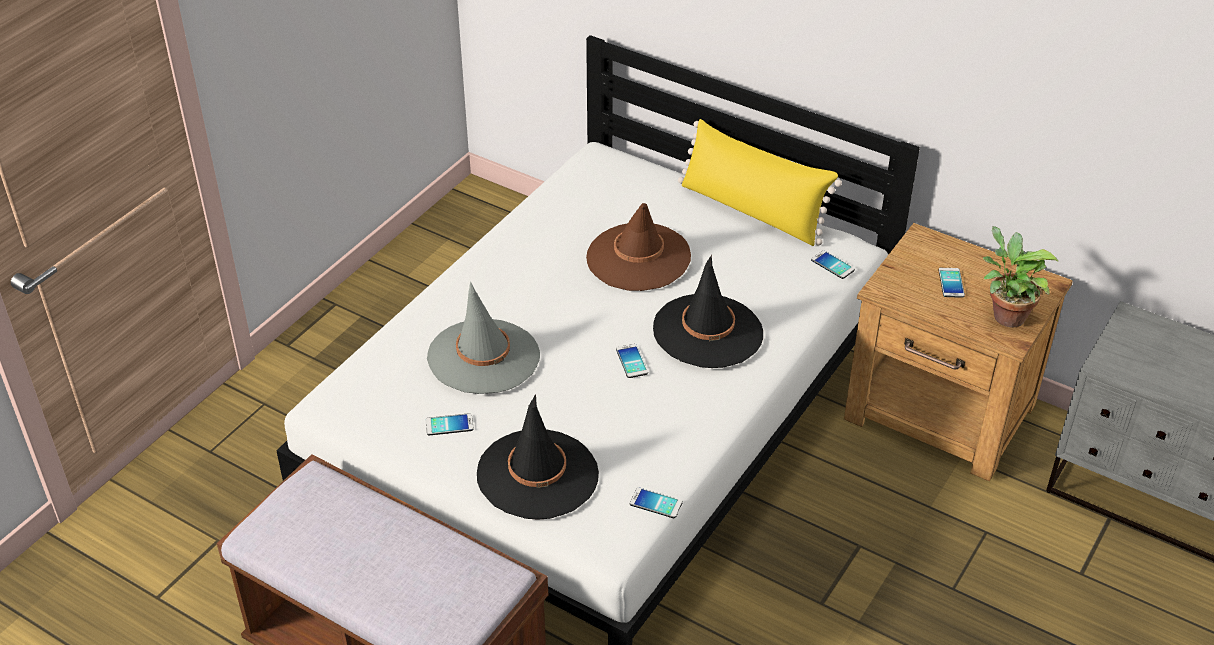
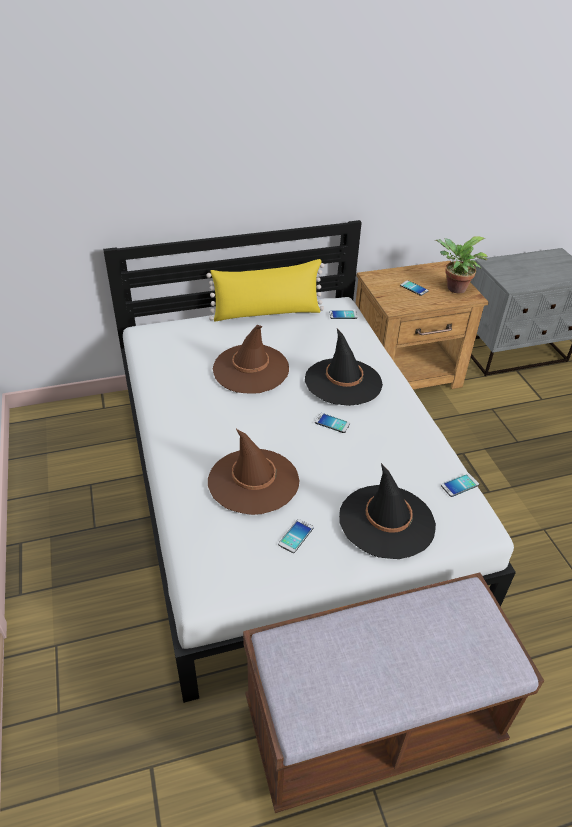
camera: 50 degrees left, 0 degrees up
(483, 357) = (253, 481): grey hat -> brown hat

